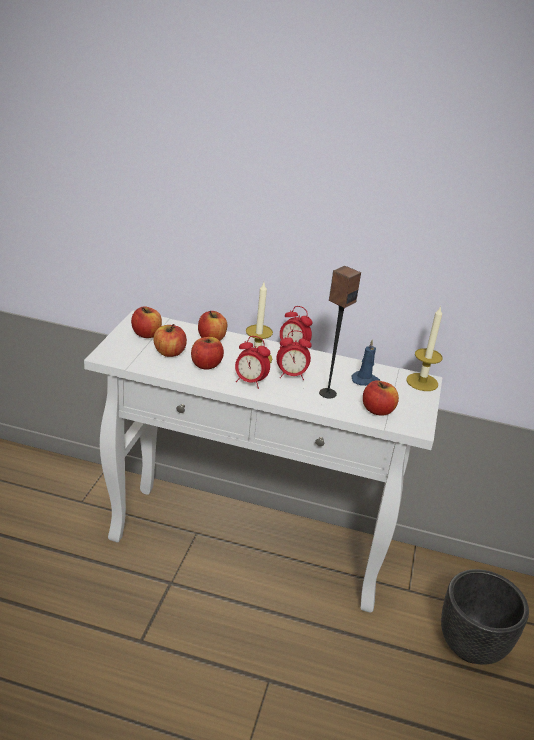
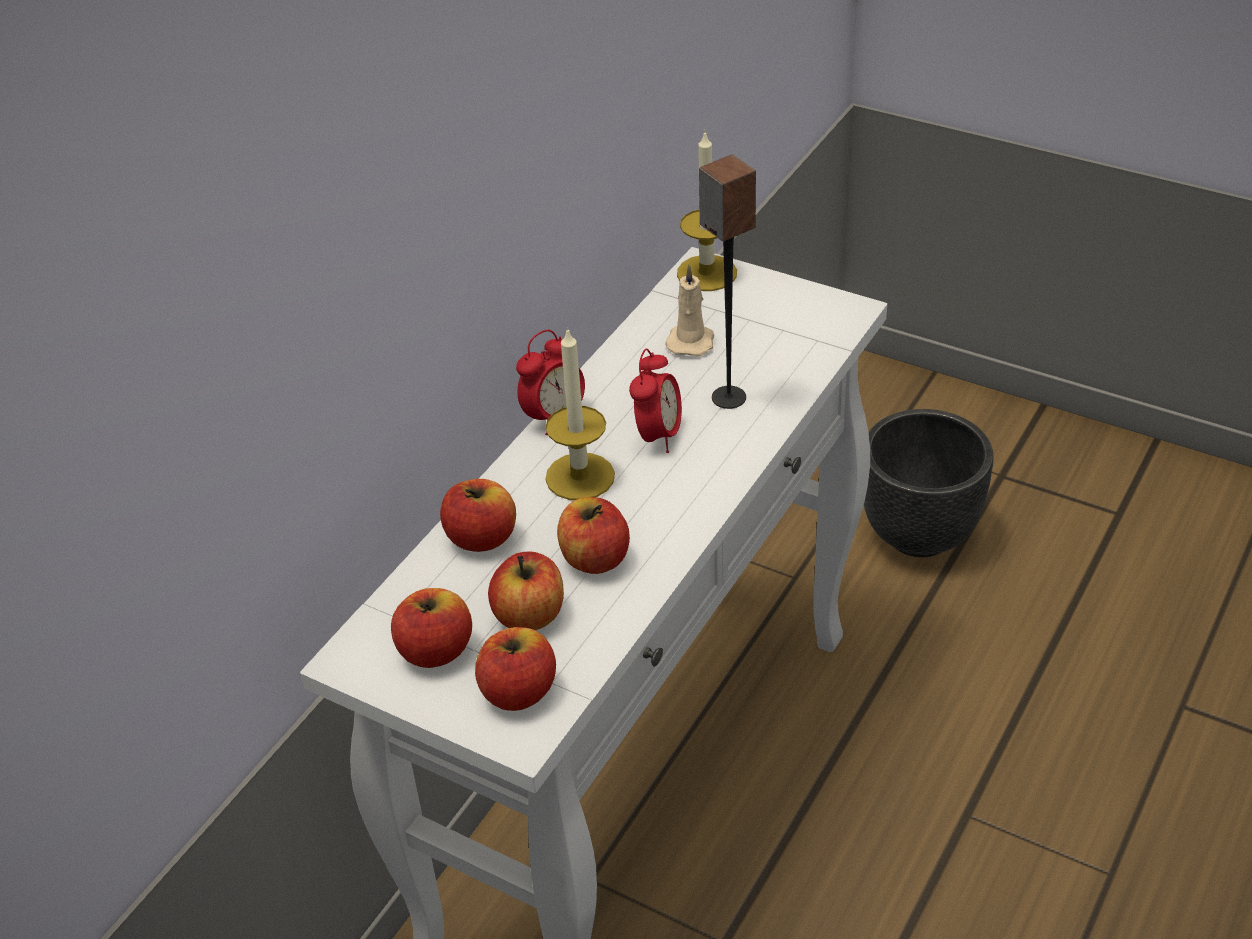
camera: 70 degrees left, 10 degrees up
(250, 382) = (673, 498): alarm clock -> none
(365, 380) = (691, 341): blue candle -> beige candle
(377, 410) = (792, 345): apple -> apple (518, 691)

